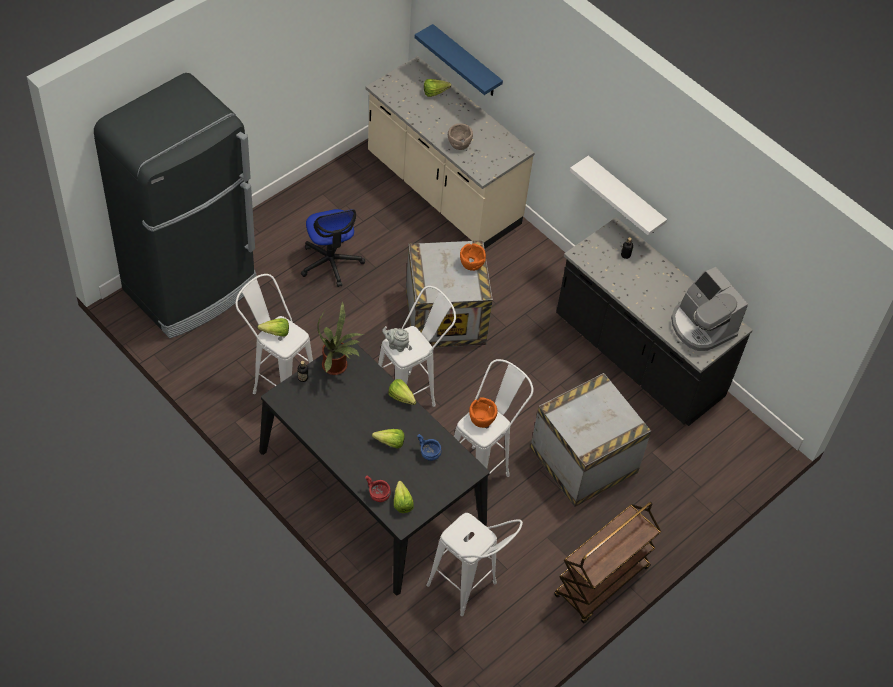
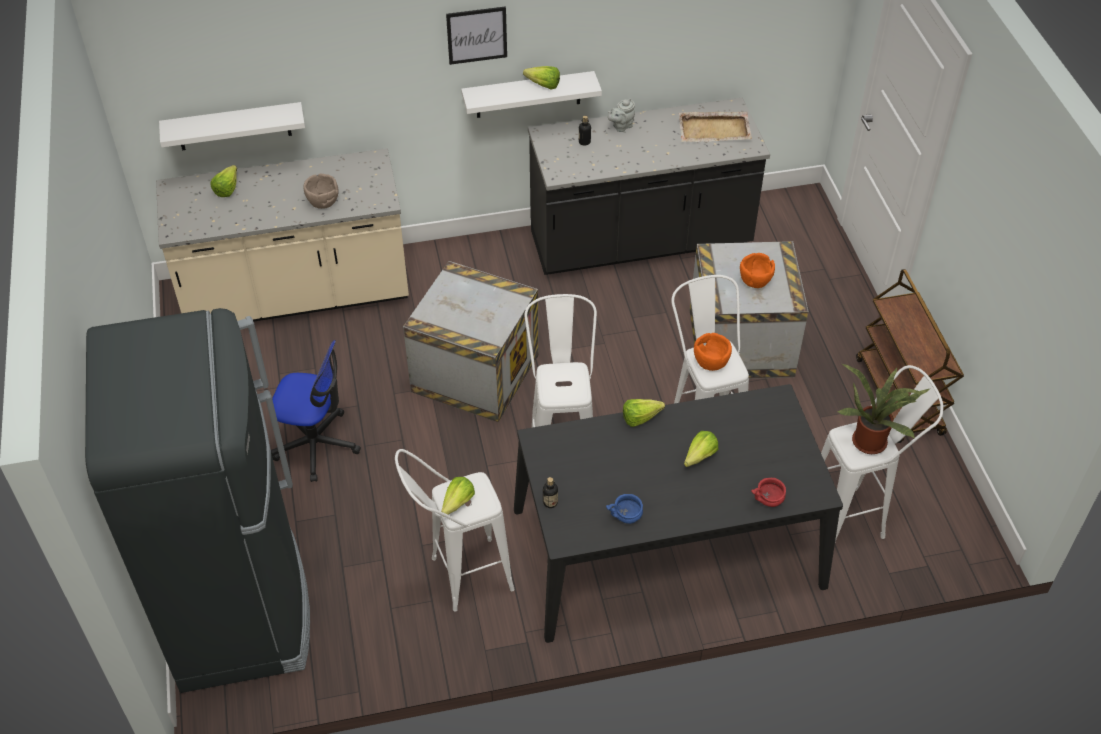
camera: 55 degrees left, 5 degrees down
(337, 366) = (555, 460): potted plant -> potted plant (871, 440)
(396, 345) = (557, 393): grey teapot -> grey teapot (621, 126)
(402, 500) = (788, 480): lettuce -> lettuce (541, 84)
(429, 454) = (736, 427): blue bowl -> blue bowl (626, 516)
(466, 62) = (233, 126): blue shelf -> white shelf
(471, 264) = (474, 284): orange bowl -> orange bowl (755, 281)
(606, 130) = (477, 35): none -> picture
(701, 326) = (715, 129): coffee machine -> beige tray

